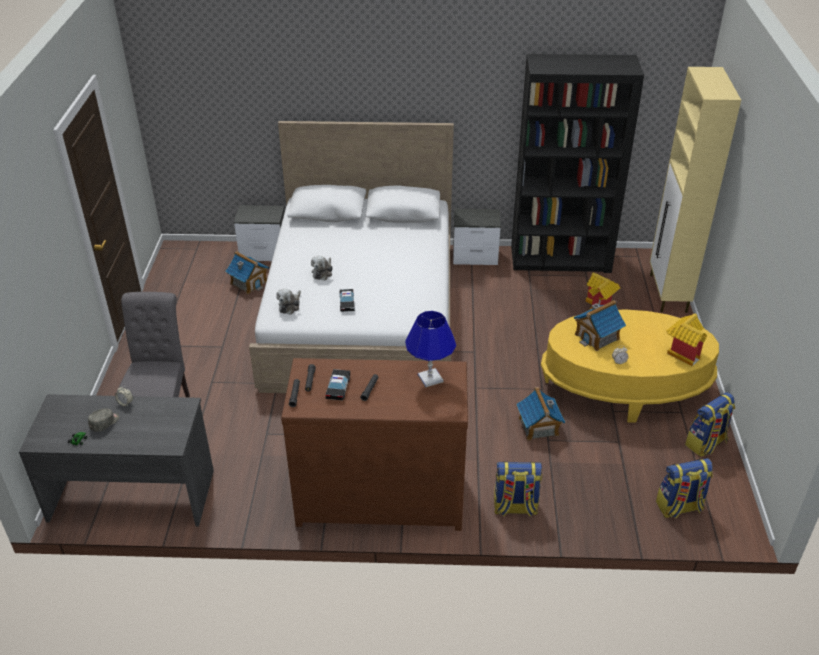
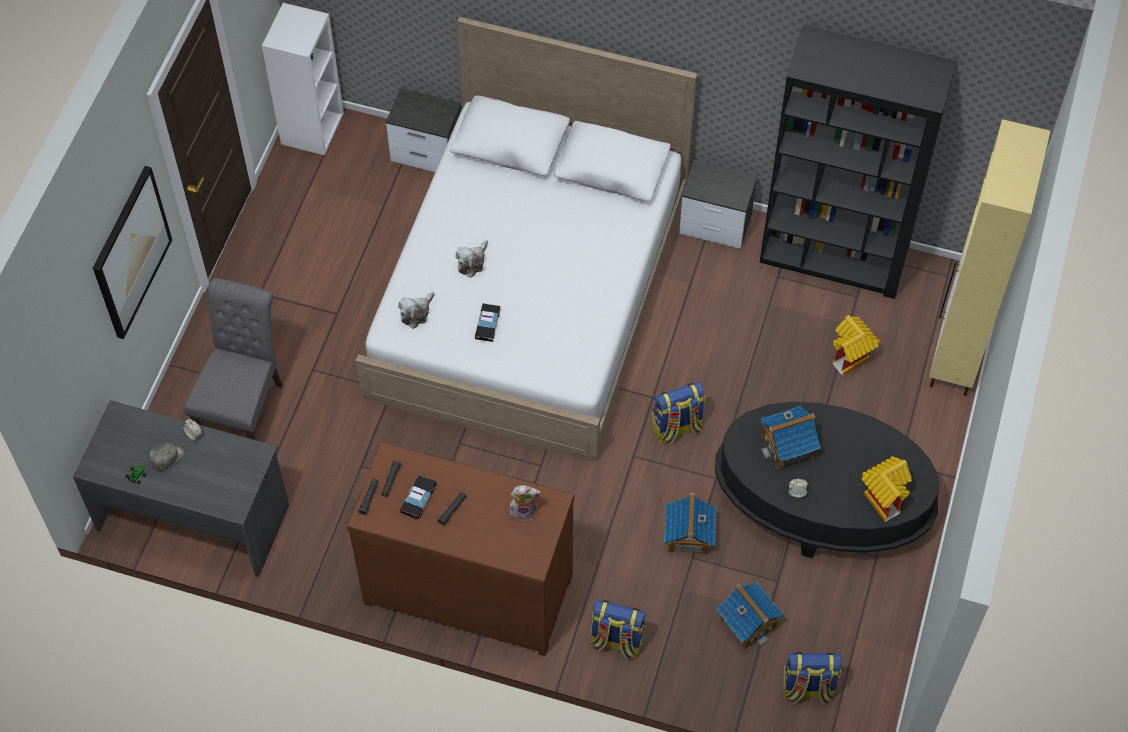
camera: 15 degrees right, 20 degrees up
(53, 266) = (131, 252): none -> picture
(178, 253) = (312, 128): none -> white bookcase
(249, 282) = (394, 206): toy house -> toy house (748, 622)
(430, 378) = (524, 510): blue table lamp -> plush toy
(624, 387) = (821, 501): yellow coffee table -> black coffee table
(706, 444) = (883, 610): backpack -> backpack (676, 428)

